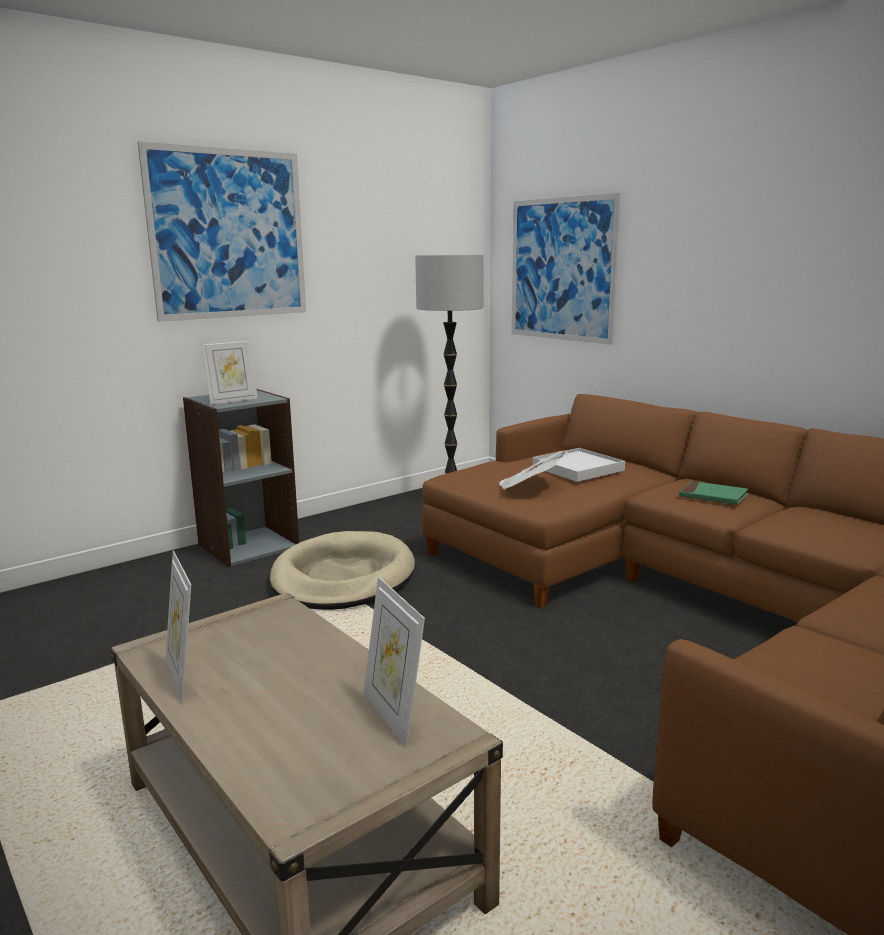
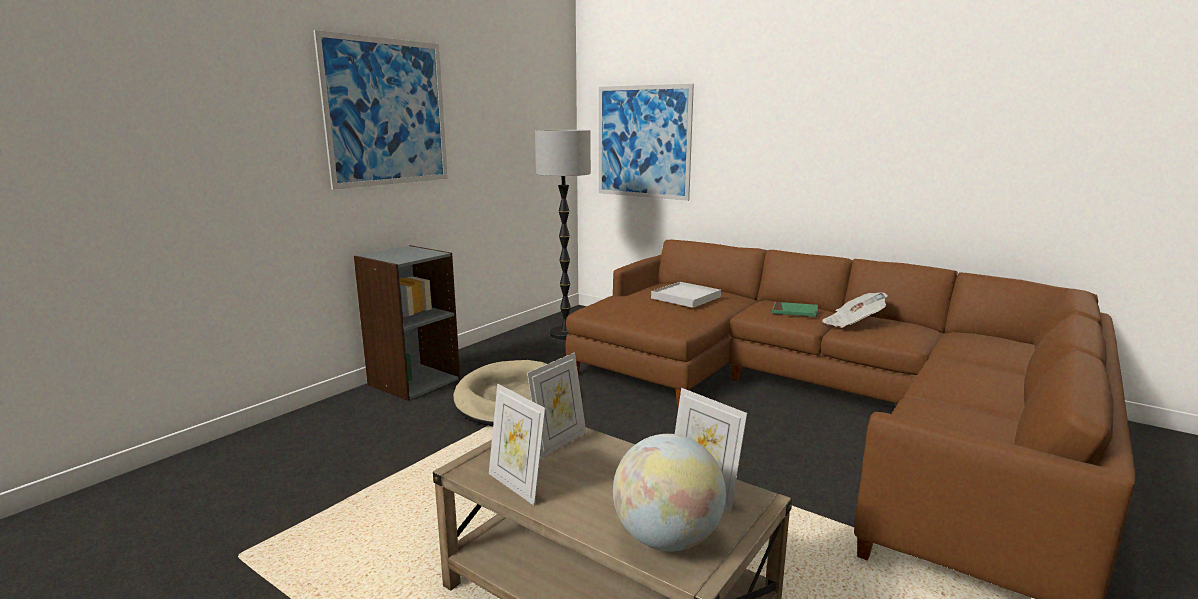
camera: 15 degrees left, 0 degrees up
(232, 400) = (404, 256): picture frame -> picture frame (558, 443)
(297, 769) = (667, 539): none -> globe
(530, 488) = (660, 315): newspaper -> newspaper (852, 324)

